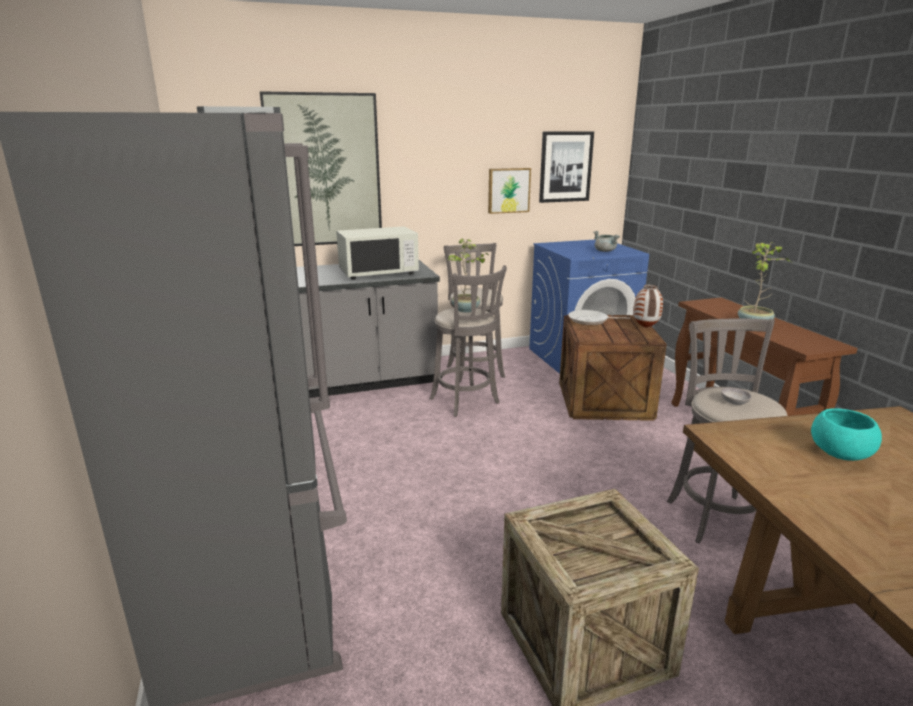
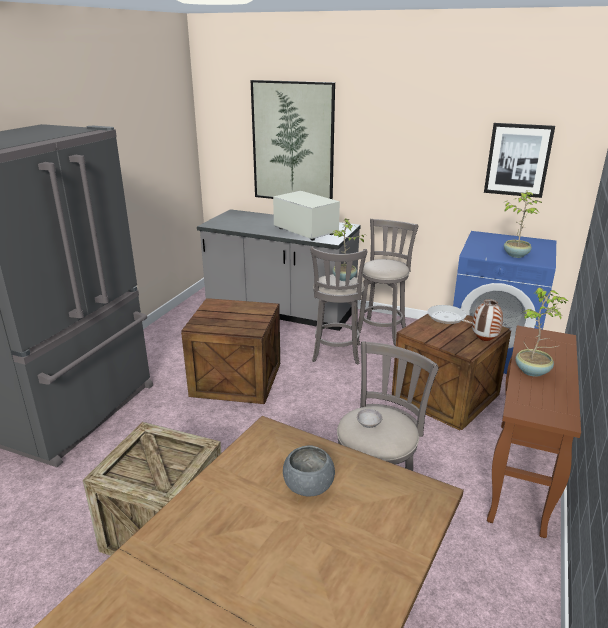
camera: 40 degrees right, 5 degrees up
(378, 272) = (305, 231): white microwave -> white microwave turned 150 degrees counterclockwise
(407, 464) = (236, 380): none -> crate
(508, 190) = (451, 176): picture -> none
(605, 251) = (516, 254): grey cooking pot -> potted plant
(839, 454) = (308, 486): turquoise bowl -> grey bowl

